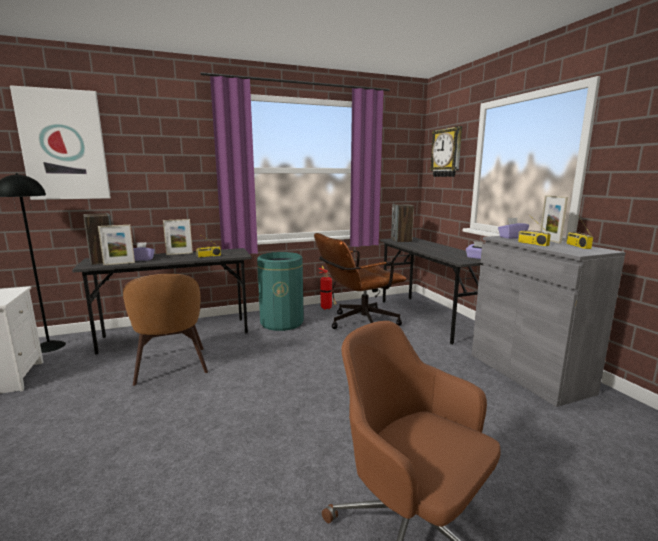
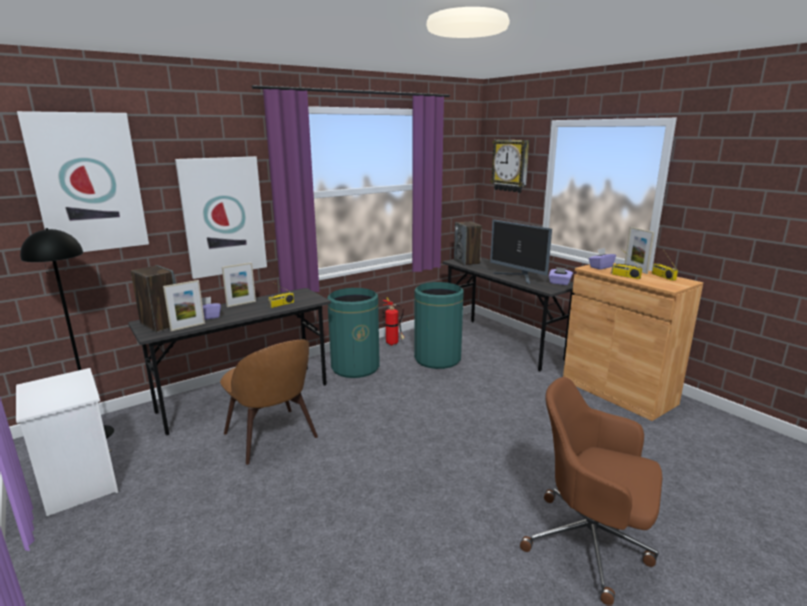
camera: 15 degrees left, 5 degrees up
(175, 182) = (223, 216): none -> picture
(358, 324) = (437, 359): brown office chair -> green trash can
(439, 252) = (518, 277): none -> monitor
(528, 373) = (618, 392): grey cabinet -> brown cabinet

